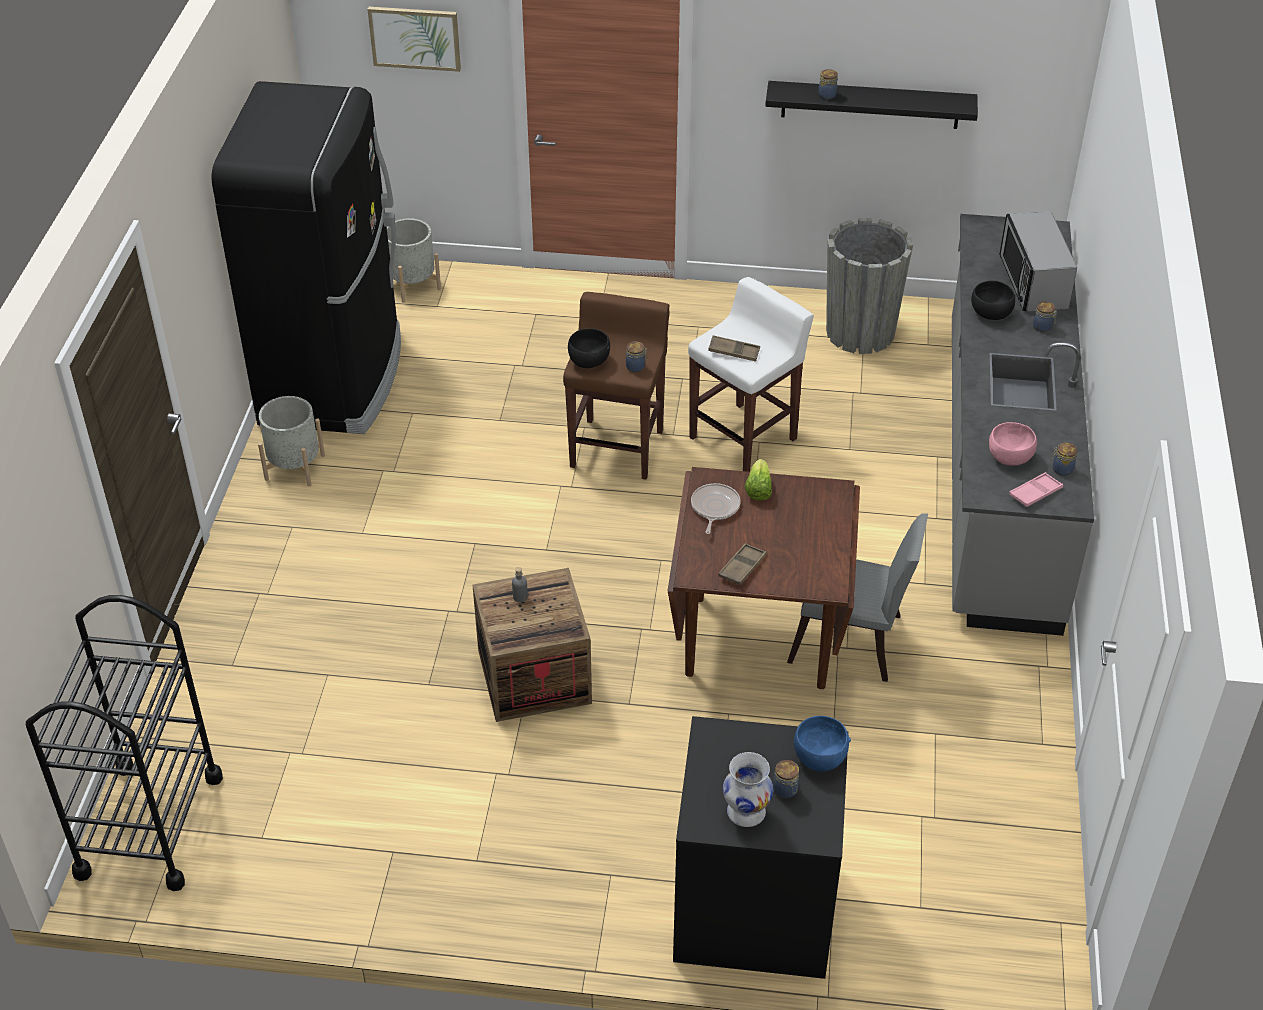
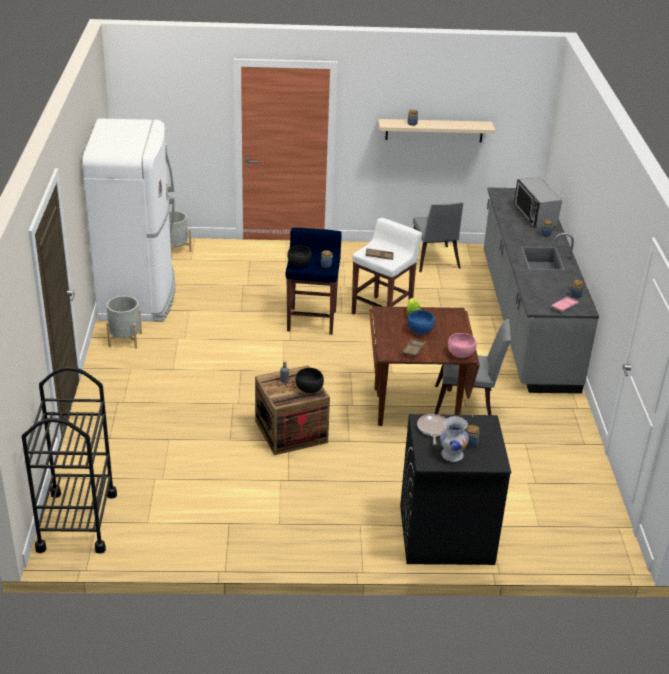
camera: 10 degrees left, 10 degrees down
(334, 377) = (139, 296): black fridge -> white fridge
(415, 38) = (179, 102): picture -> none
(617, 447) = (312, 320): brown stool -> blue stool
(714, 508) = (390, 324): frying pan -> frying pan (433, 429)
(819, 757) = (485, 428): blue bowl -> blue bowl (420, 331)
(860, 332) = (434, 261): grey planter -> grey chair
(870, 104) = (434, 130): black shelf -> beige shelf
(991, 313) = (517, 229): black bowl -> black bowl (309, 389)
(1010, 457) = (546, 291): pink bowl -> pink bowl (461, 354)

